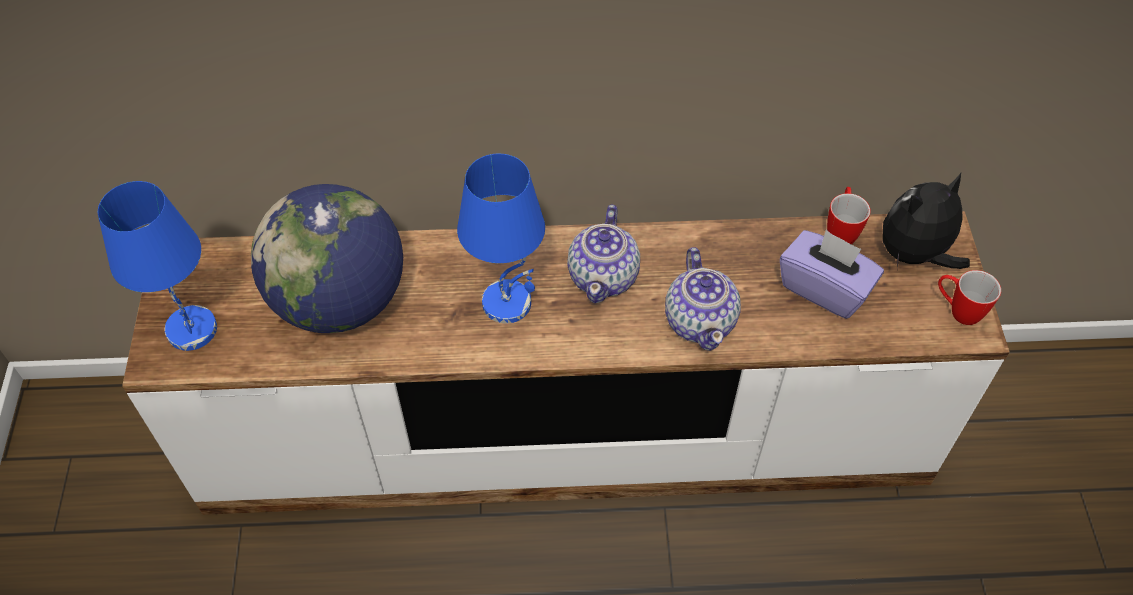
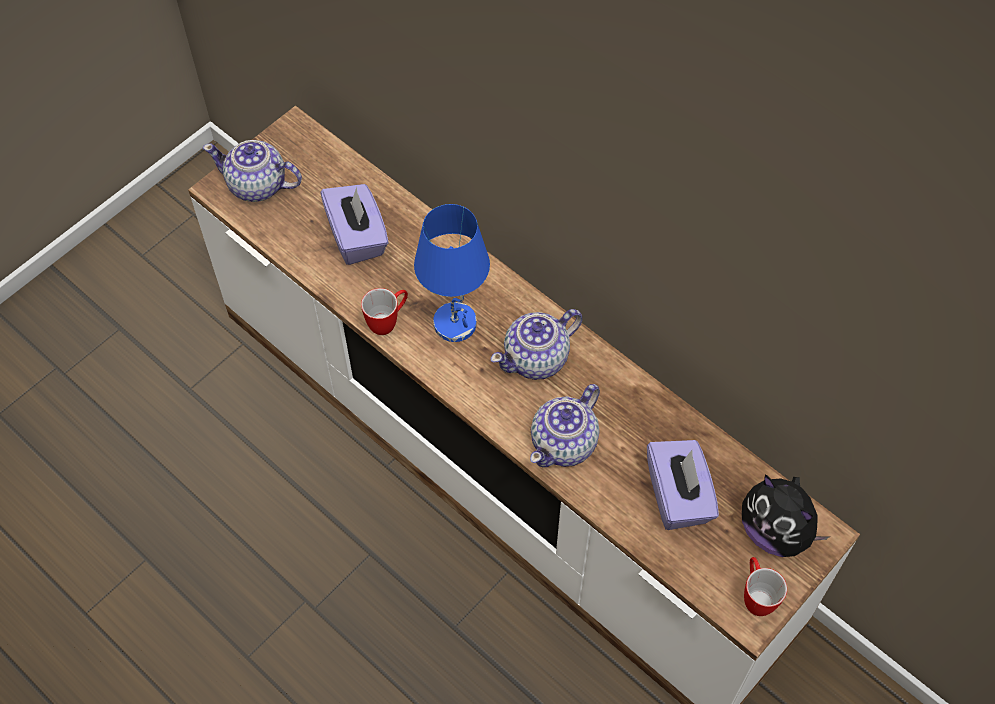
camera: 45 degrees right, 5 degrees up
(193, 330) = (258, 186): blue table lamp -> teapot
(340, 301) = (357, 237): globe -> purple tissue box
(841, 231) = (742, 467): mug -> mug (388, 321)
(914, 255) = (775, 531): plush toy -> plush toy turned 150 degrees counterclockwise

